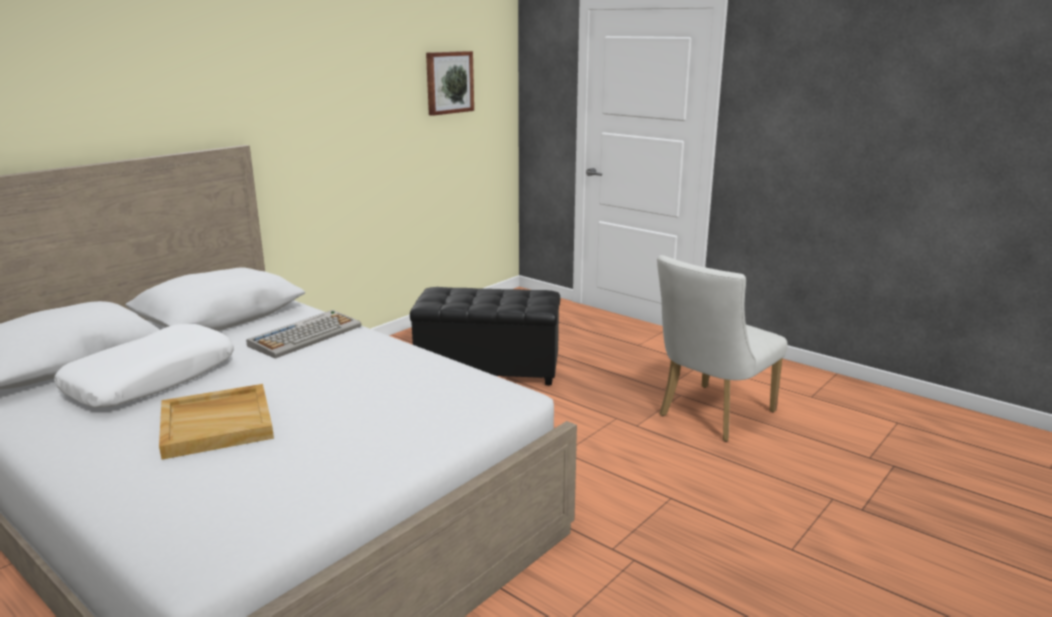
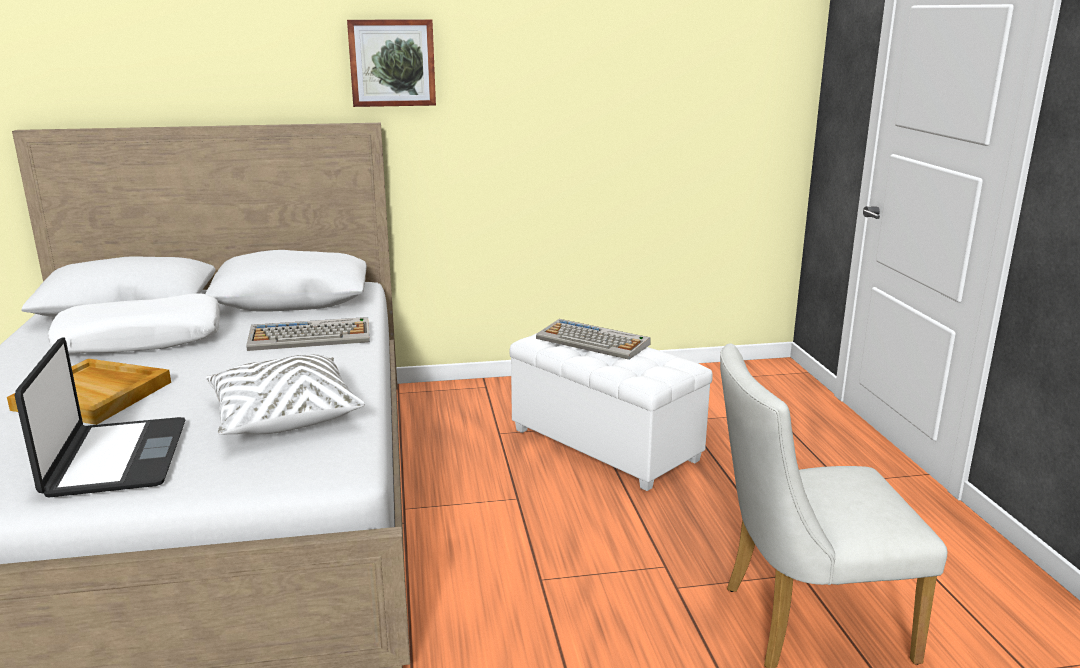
camera: 40 degrees right, 0 degrees up
(348, 448) = (115, 459): none -> laptop
(407, 384) = (283, 415): none -> white pillow
(449, 82) = (689, 68): picture -> picture (392, 63)
(469, 293) = (594, 341): none -> keyboard
(488, 369) = (605, 445): black ottoman -> white ottoman

